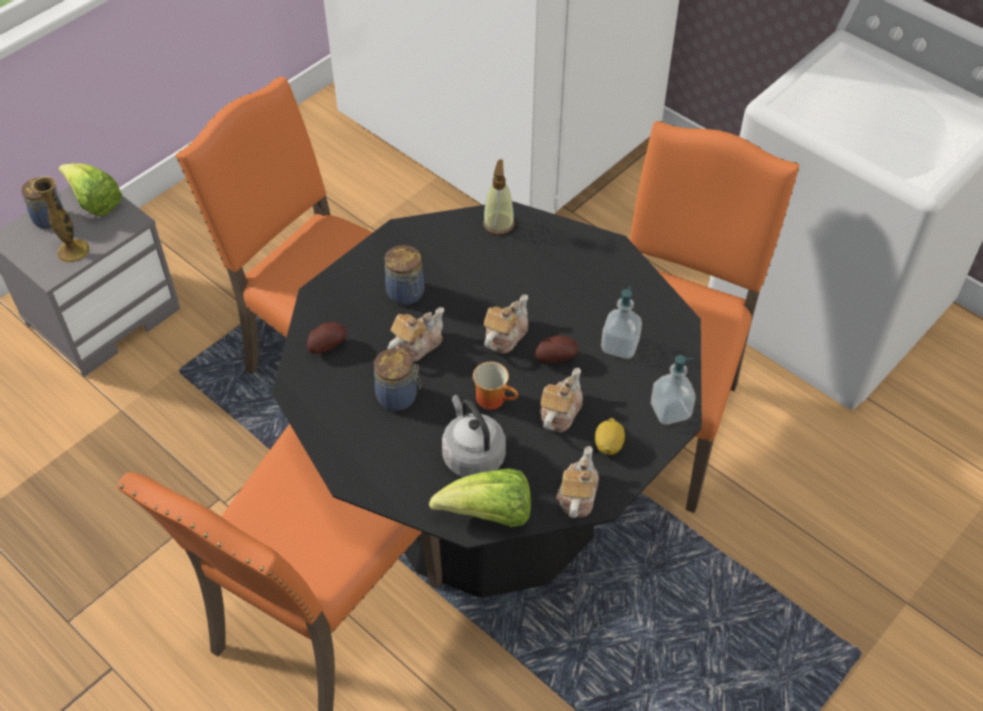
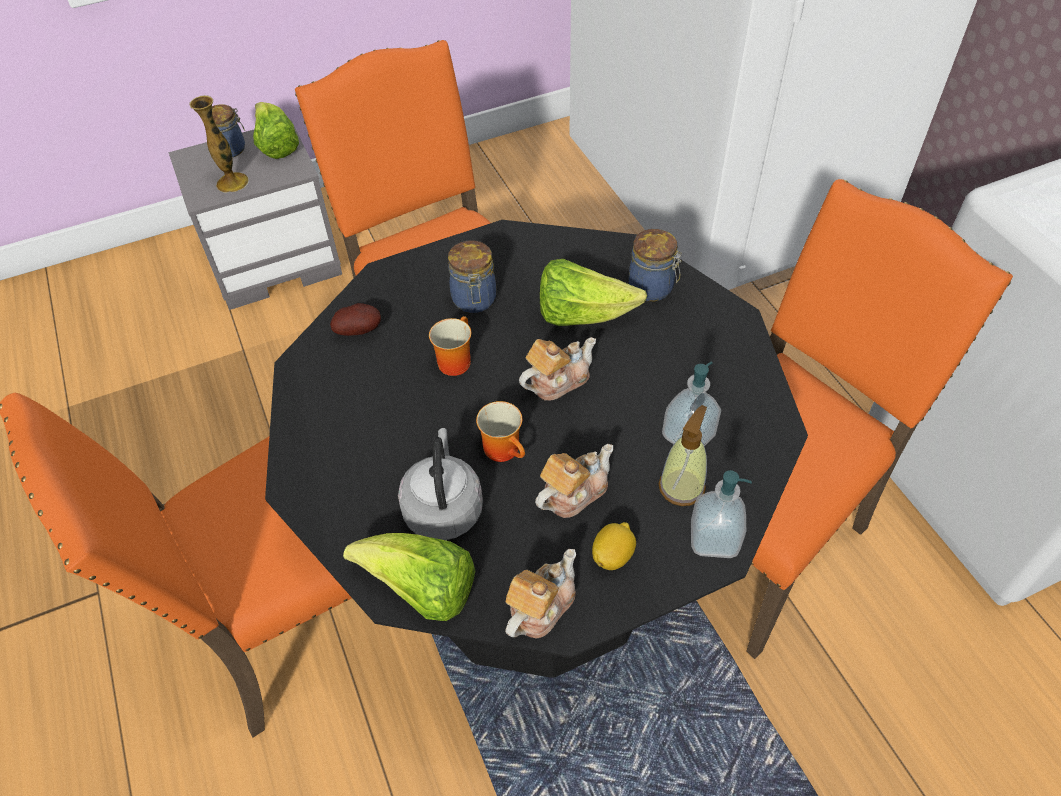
camera: 25 degrees right, 0 degrees up
(399, 397) = (401, 411): jar -> jar (652, 289)
(416, 345) = (453, 359): teapot -> mug
(497, 279) = (582, 315): none -> lettuce
(498, 224) = (616, 255): soap dispenser -> soap dispenser (681, 486)
(555, 357) = (603, 424): potato -> none

